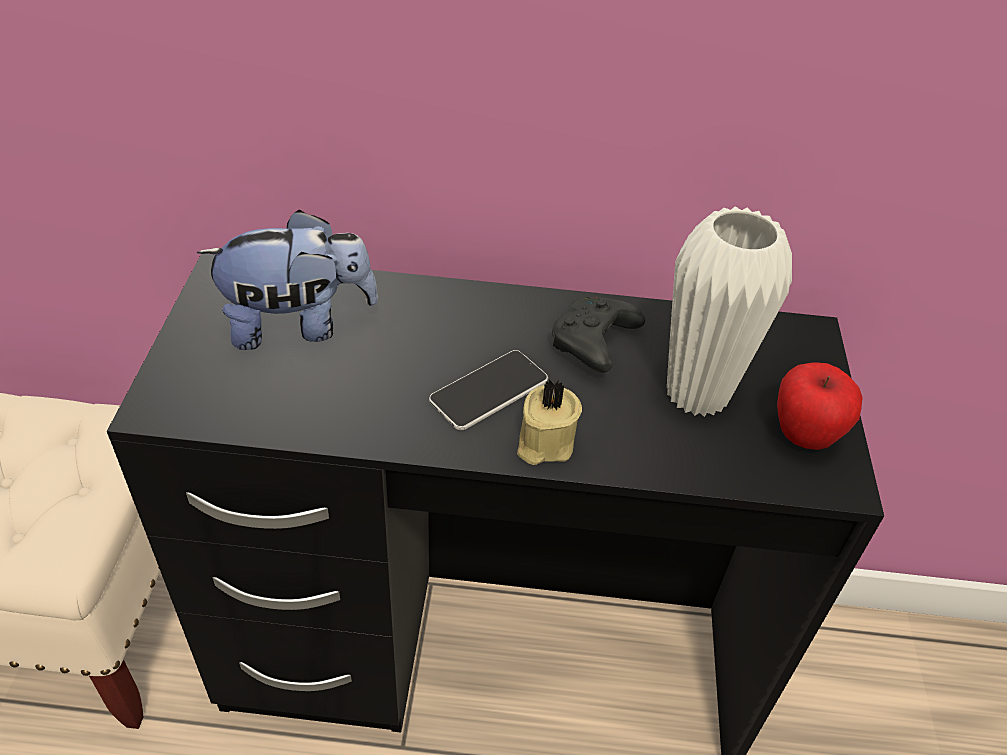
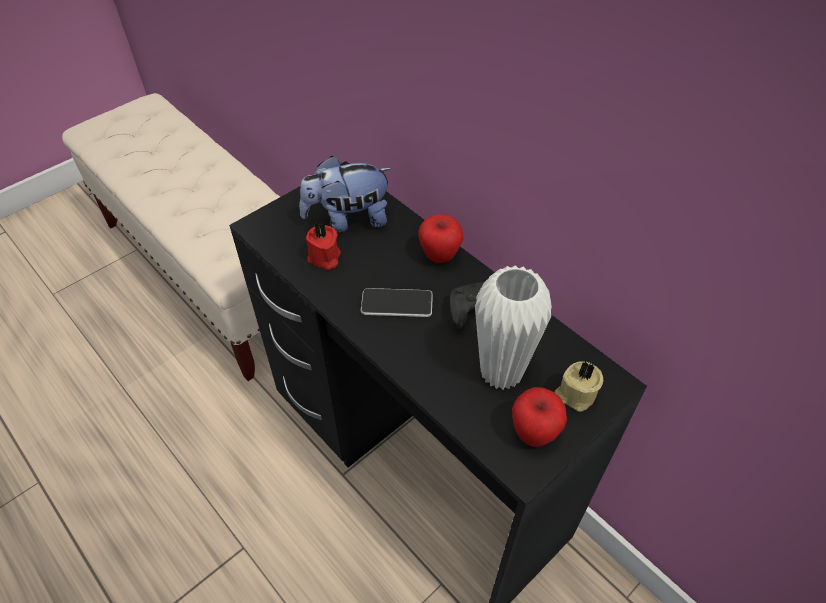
camera: 45 degrees right, 5 degrees up
(298, 325) = (348, 220): plush toy -> plush toy turned 135 degrees clockwise
(322, 392) = (324, 258): none -> red candle
(474, 305) = (440, 256): none -> apple
(543, 443) = (393, 345): beige candle -> beige candle (575, 394)

